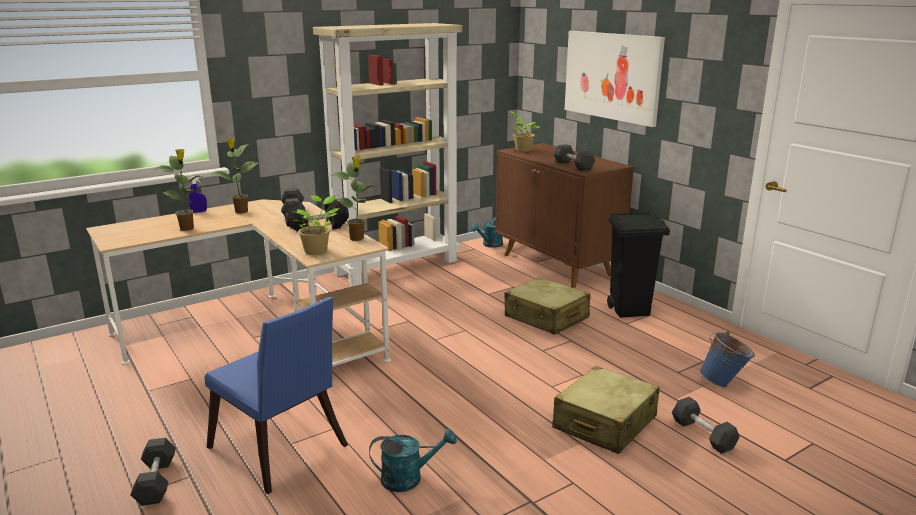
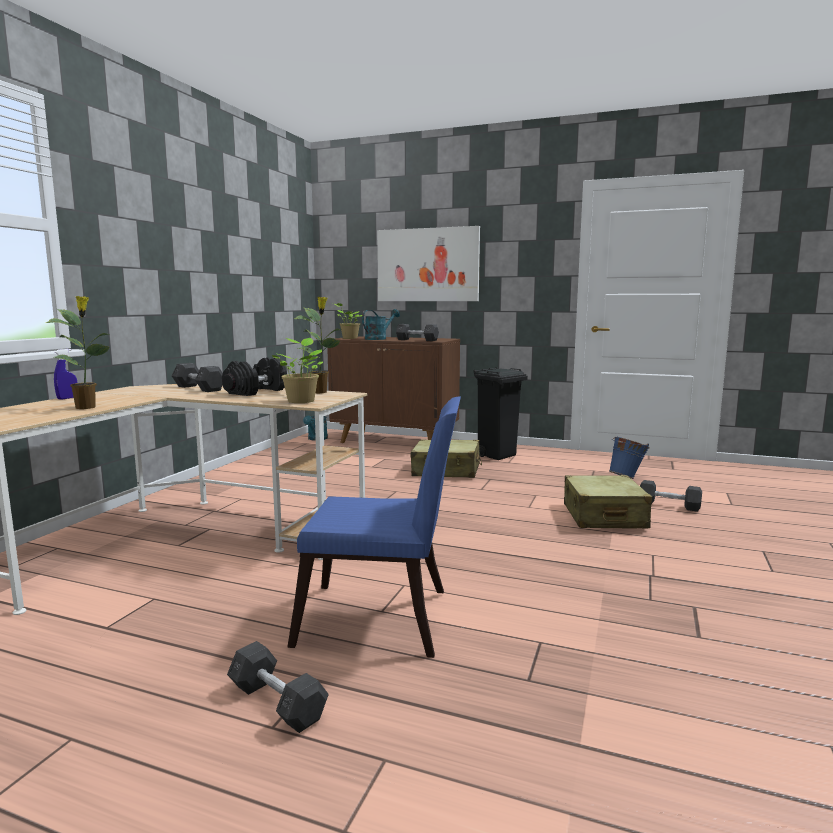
camera: 35 degrees left, 10 degrees down
(241, 212) = (128, 393): potted plant -> none
(397, 266) = (252, 465): beige bookcase -> none
(409, 478) = (538, 595): turquoise watering can -> turquoise watering can (378, 339)

